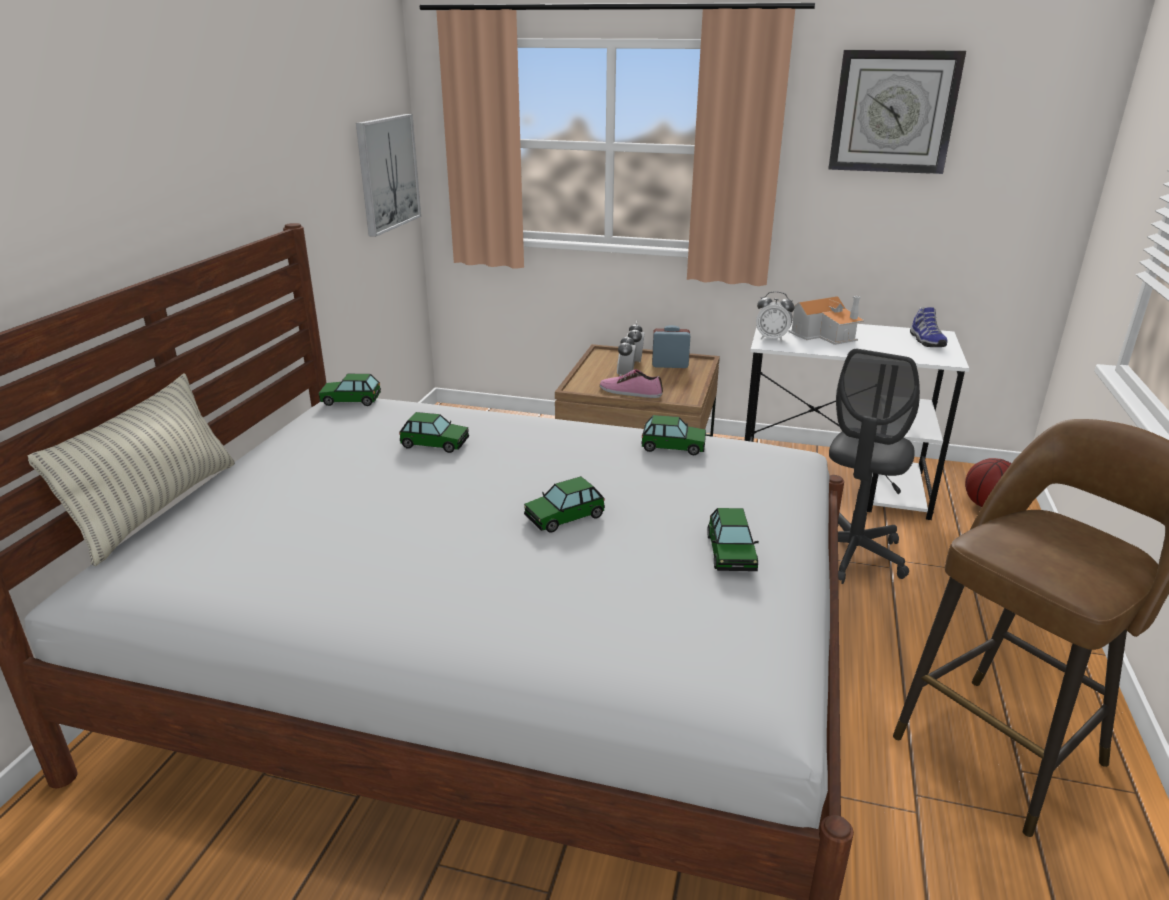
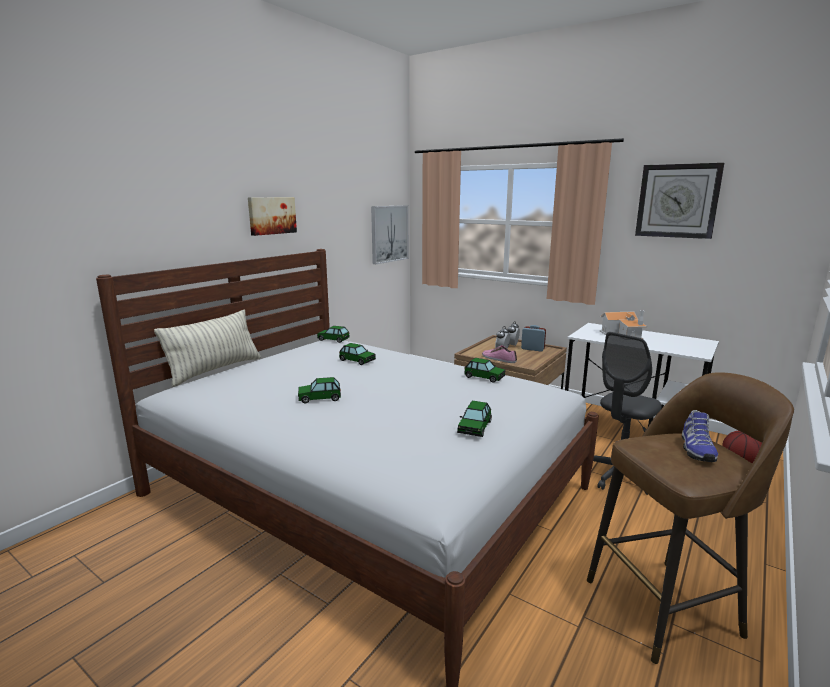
camera: 20 degrees right, 10 degrees down
(195, 166) = (271, 215): none -> picture
(564, 516) = (395, 398): toy car -> toy car (319, 398)
(772, 338) = (585, 333): alarm clock -> none
(925, 341) = (692, 343): shoe -> shoe (695, 449)

